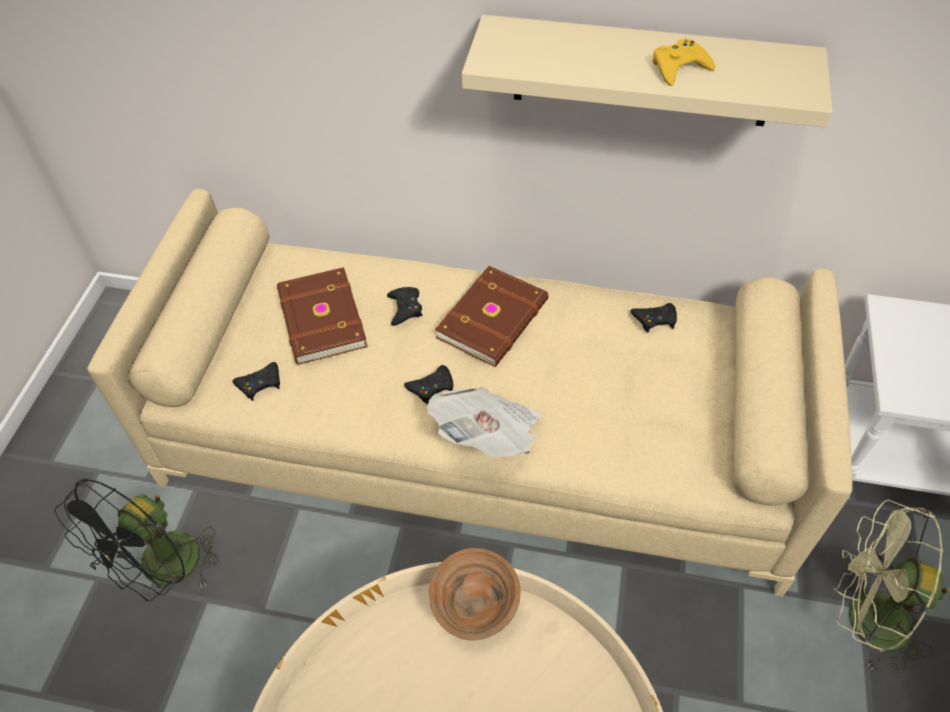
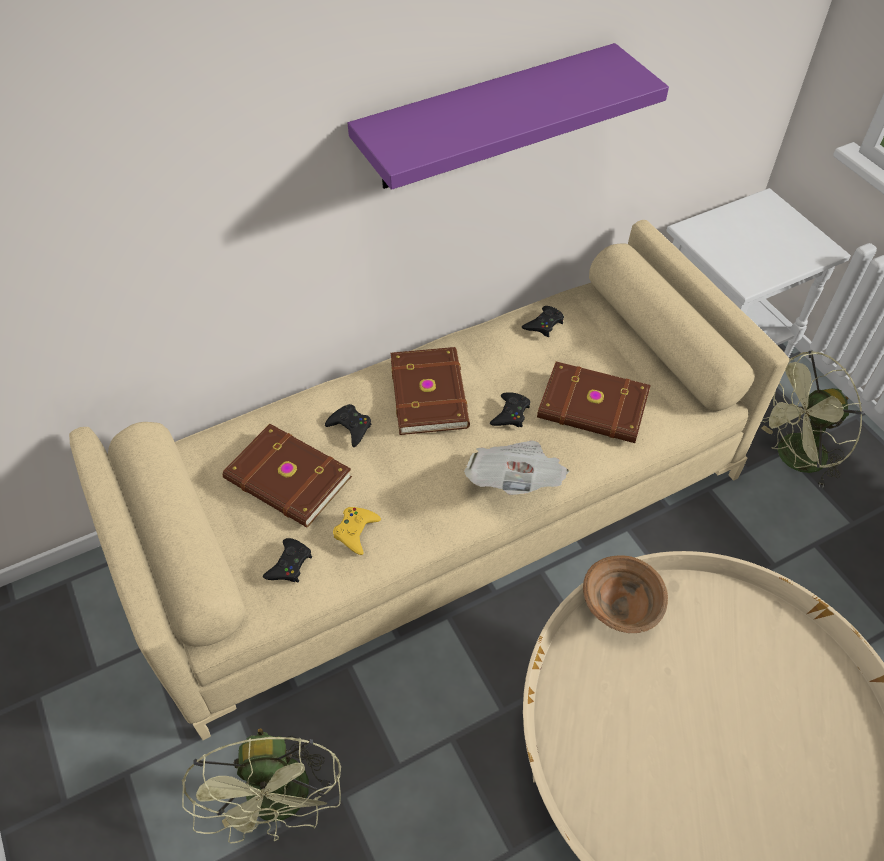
camera: 40 degrees left, 0 degrees up
(163, 572) = (282, 804): black fan -> green fan
(431, 387) = (436, 474): black game controller -> black game controller (510, 414)
(624, 419) = (593, 408): none -> brown book
(642, 72) = (486, 118): beige shelf -> purple shelf
(679, 68) = (541, 99): yellow game controller -> yellow game controller (356, 531)

